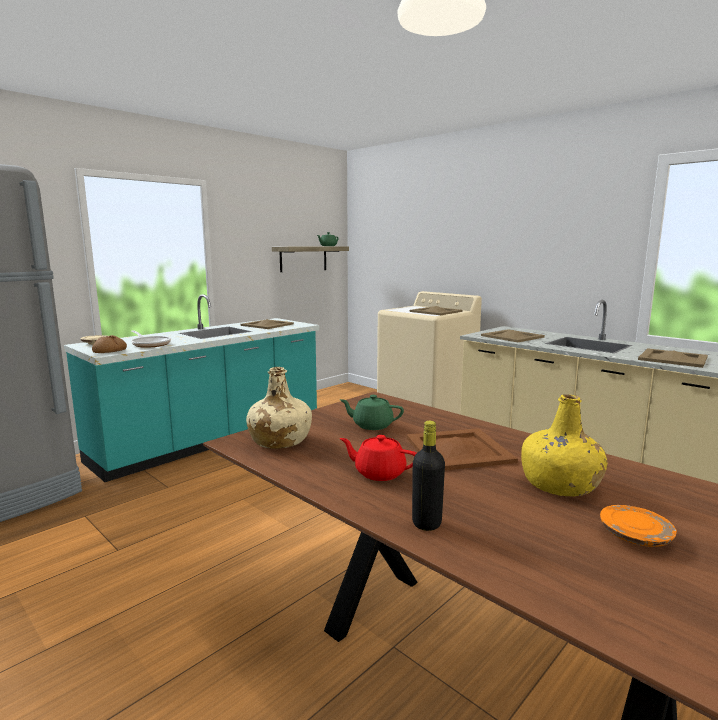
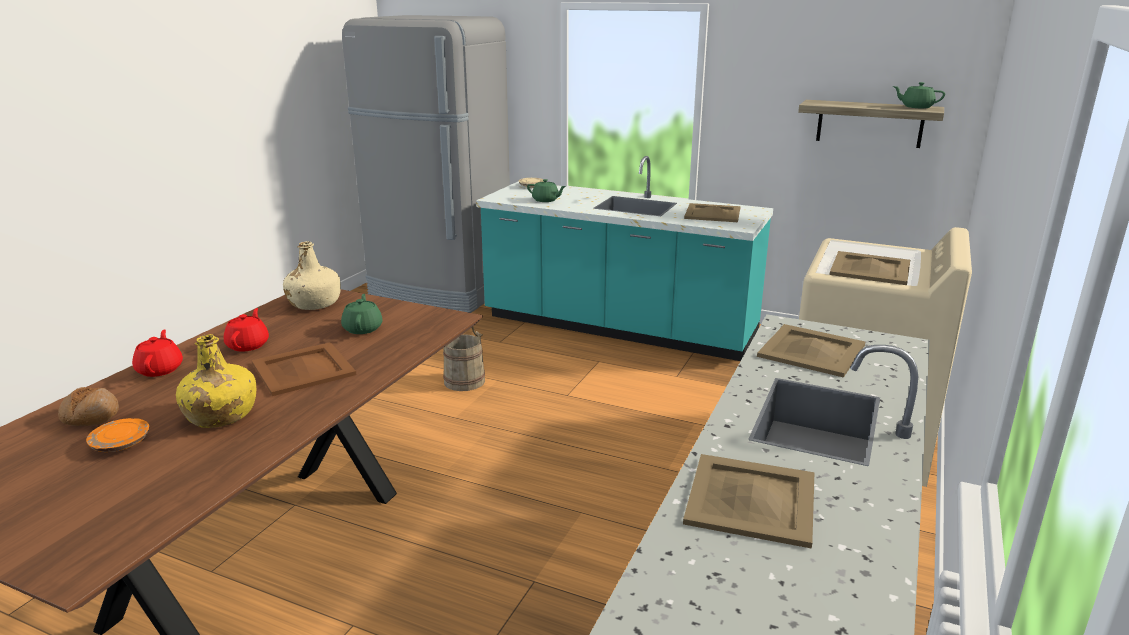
camera: 70 degrees right, 10 degrees up
(110, 351) = (505, 197): bread -> bread (90, 416)
(150, 344) = (546, 200): frying pan -> green teapot
(225, 514) = (464, 381): none -> beige bucket
(426, 523) = (160, 369): black bottle -> red teapot

